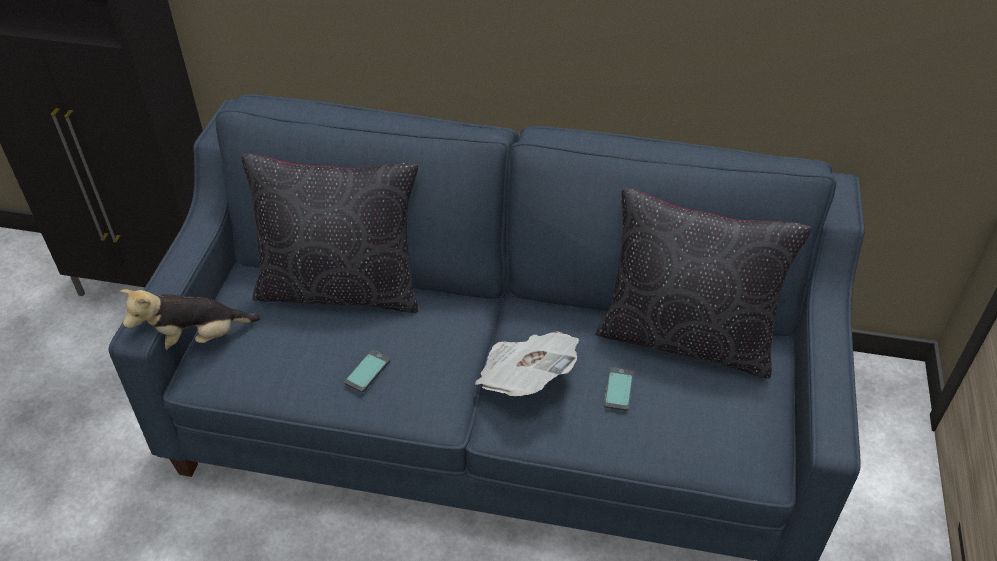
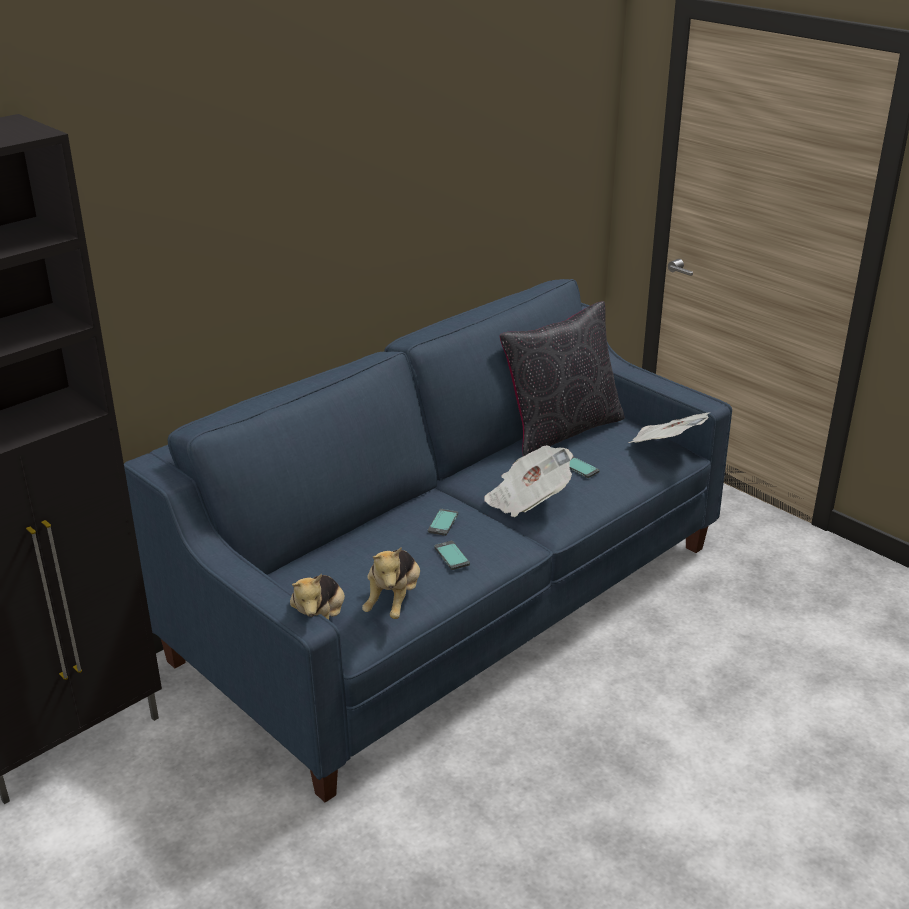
camera: 55 degrees left, 15 degrees down
(266, 369) = (394, 601): none -> plush toy
(340, 288) = (347, 541): black pillow -> none
(419, 336) = (443, 523): none -> phone
(749, 446) = (666, 446): none -> newspaper

